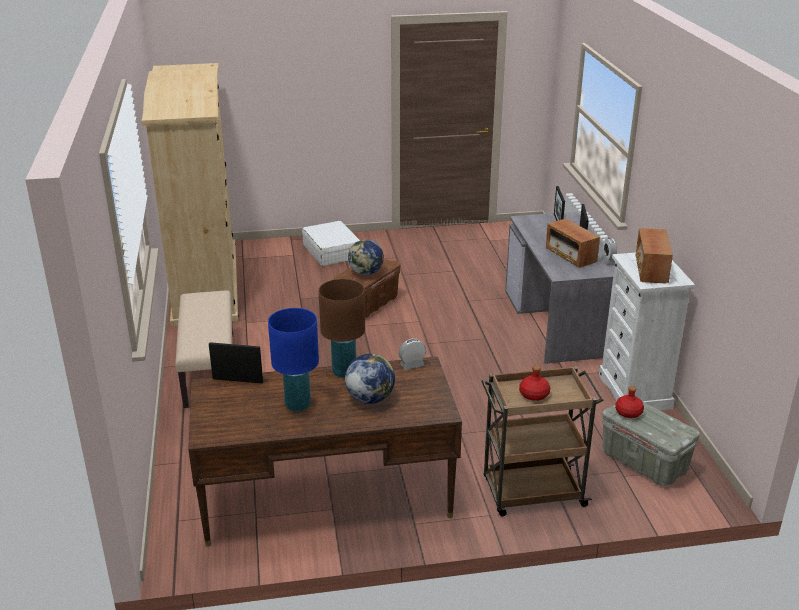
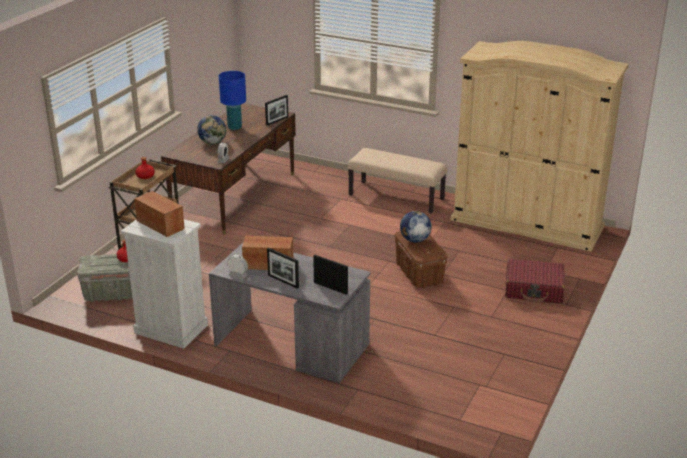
camera: 125 degrees right, 0 degrees up
(331, 252) = (534, 289): white suitcase -> red suitcase
(344, 372) = (245, 144): brown table lamp -> none

